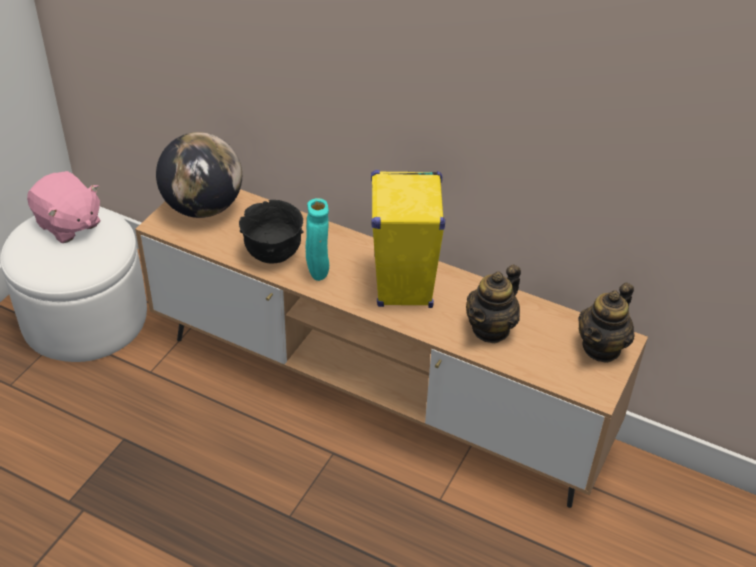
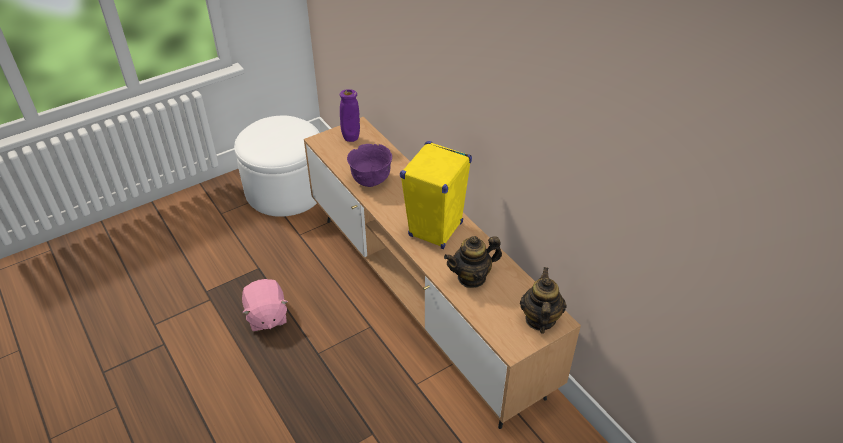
camera: 30 degrees right, 0 degrees up
(68, 224) = (284, 127): pink plush toy -> pink plush toy (266, 316)
(203, 208) = (351, 139): globe -> purple vase
(273, 253) = (371, 180): black bowl -> purple bowl
(317, 274) = (388, 202): turquoise vase -> none
(602, 347) = (539, 319): teapot -> teapot turned 120 degrees clockwise

